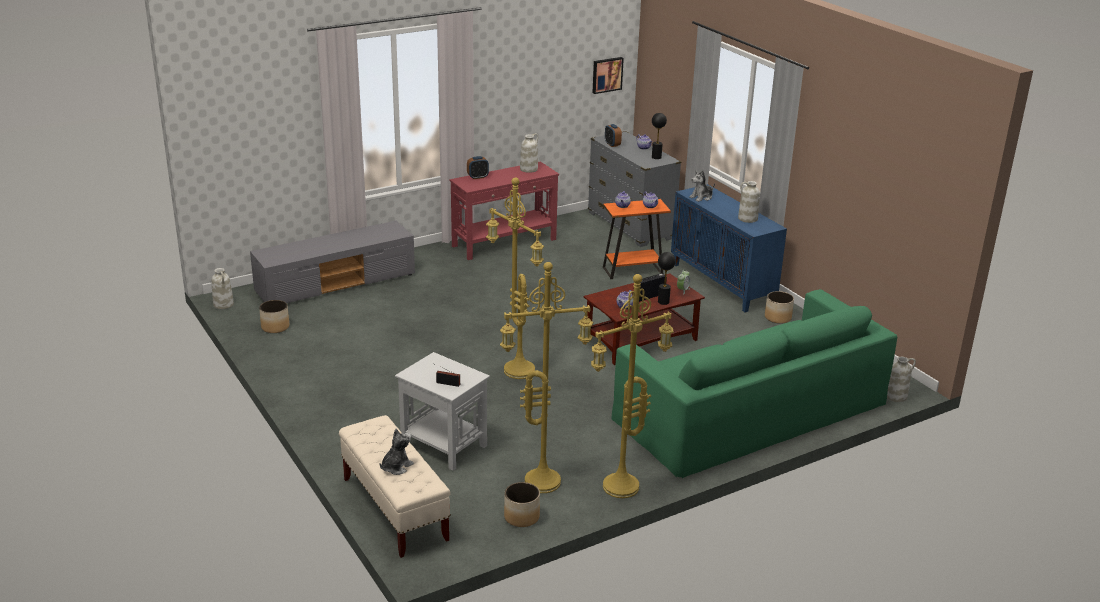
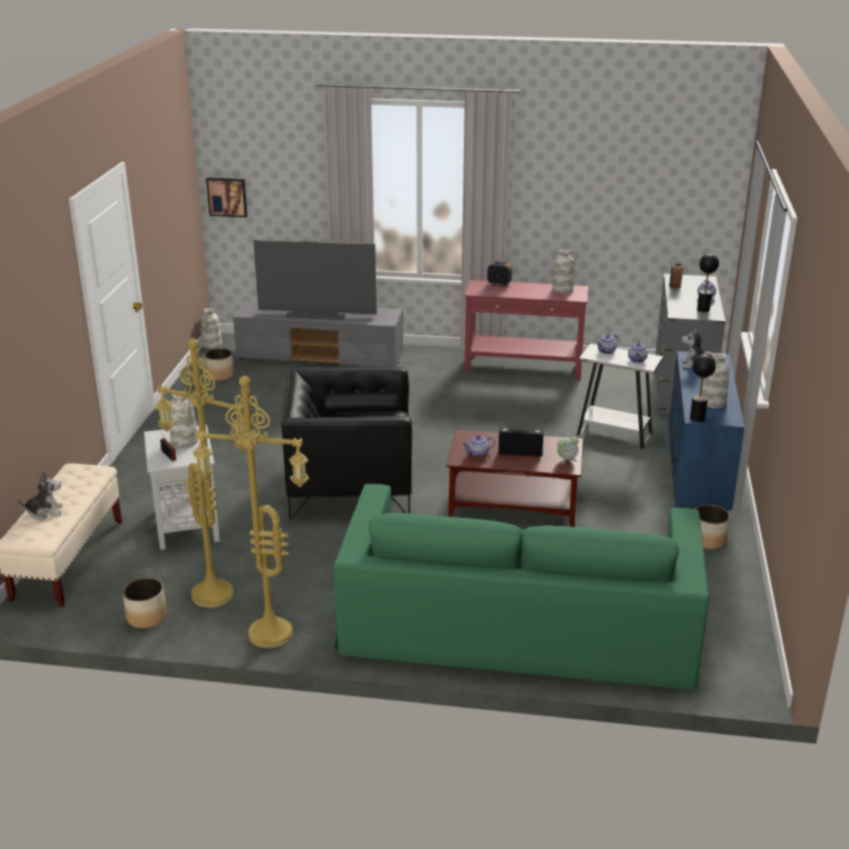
camera: 40 degrees right, 0 degrees up
(333, 243) = (317, 313): none -> television
(516, 371) = (350, 486): yellow floor lamp -> black armchair
(606, 74) = (698, 201): picture -> picture (227, 196)
(632, 270) = (614, 434): orange side table -> white side table
(663, 302) = (526, 464): black table lamp -> black table lamp (697, 418)
(896, 396) = (723, 687): white vase -> white vase (185, 441)

